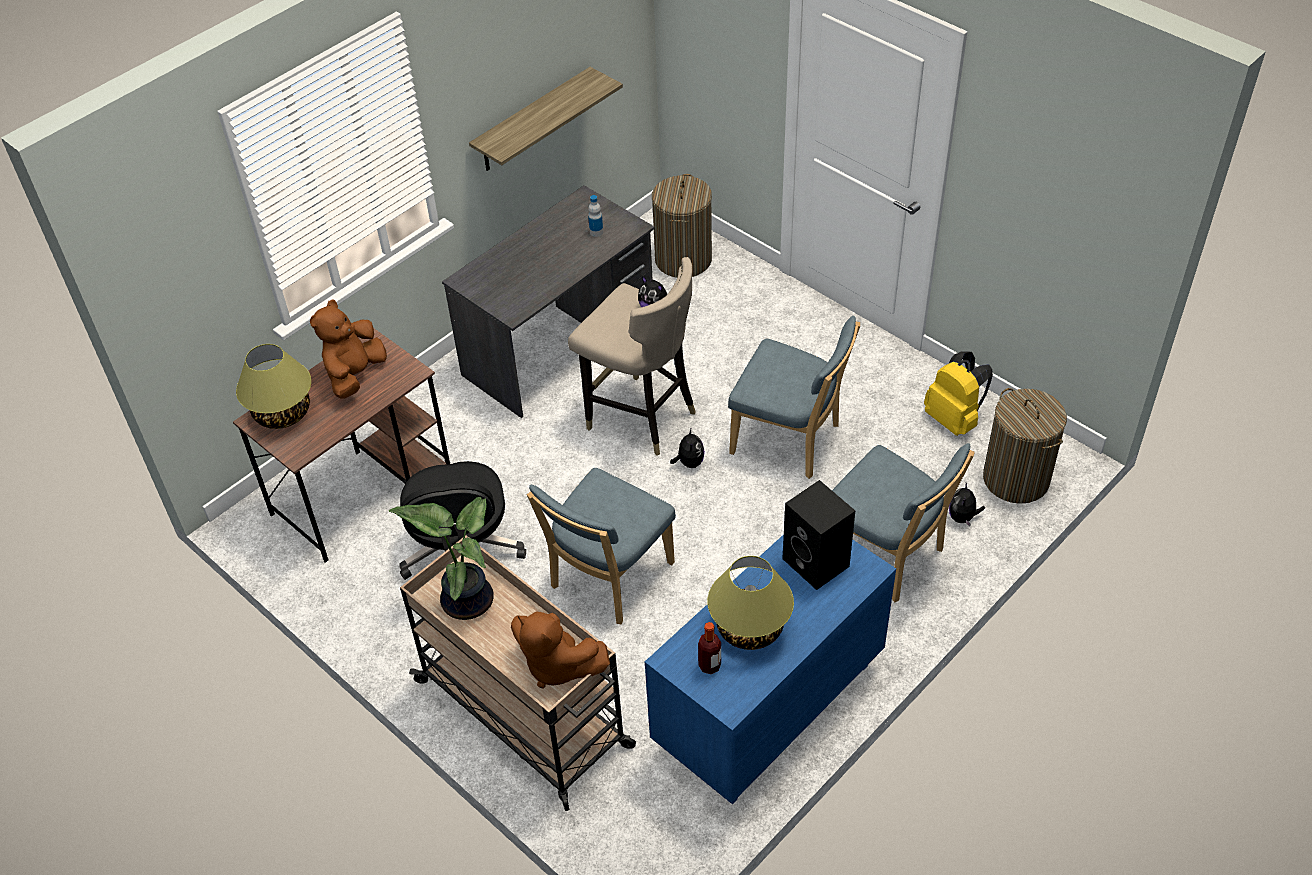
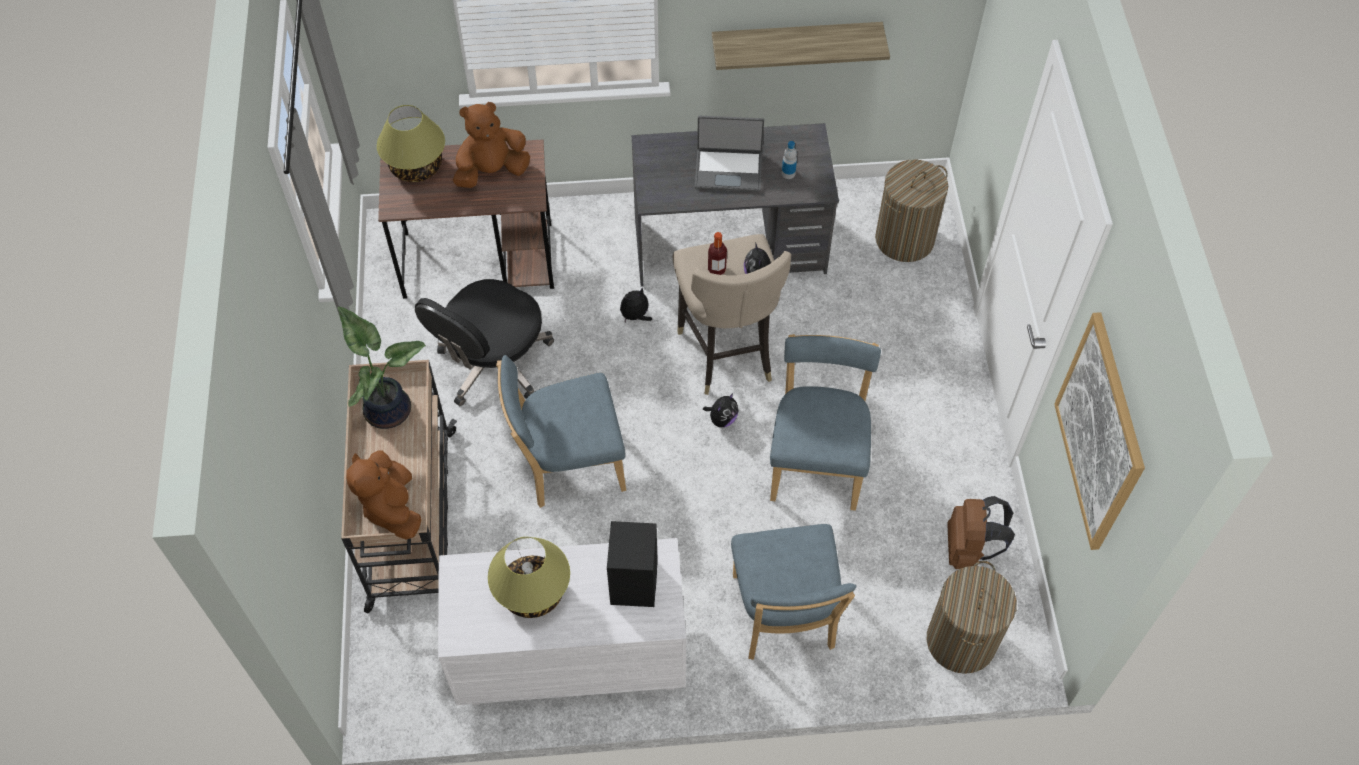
camera: 40 degrees right, 10 degrees up
(548, 257) = (728, 170): none -> laptop
(709, 665) = (475, 597): bottle -> bottle (716, 269)
(768, 709) = (570, 658): blue dresser -> white dresser
(790, 441) = (817, 462): blue chair -> blue chair turned 150 degrees counterclockwise
(954, 419) = (969, 549): yellow backpack -> brown backpack
(962, 517) = (879, 636): plush toy -> plush toy (635, 316)
(1048, 203) = (1100, 433): none -> picture

